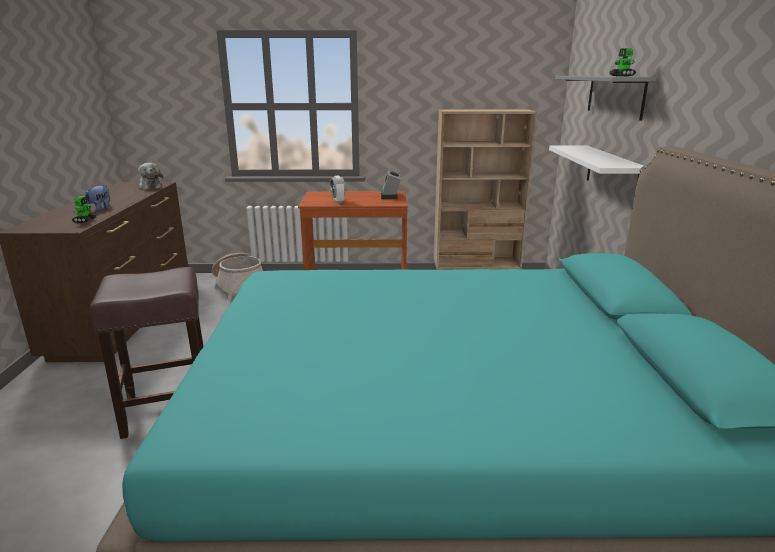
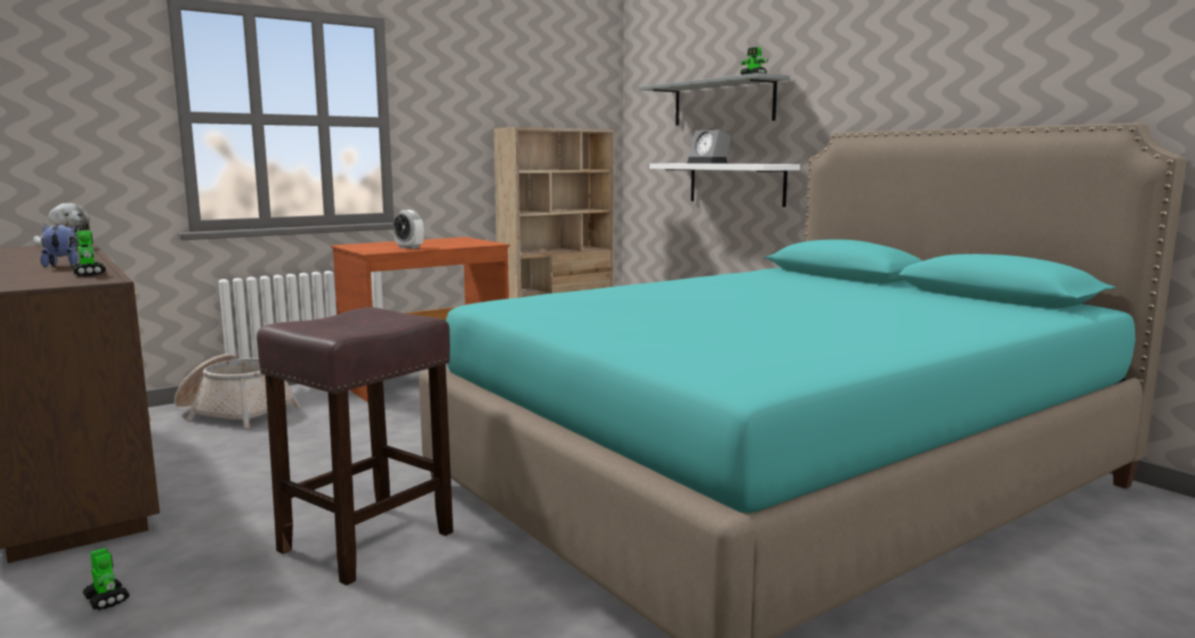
camera: 35 degrees left, 10 degrees down
(41, 401) = (106, 599): none -> toy robot
(390, 196) = (464, 240): alarm clock -> alarm clock (709, 163)

